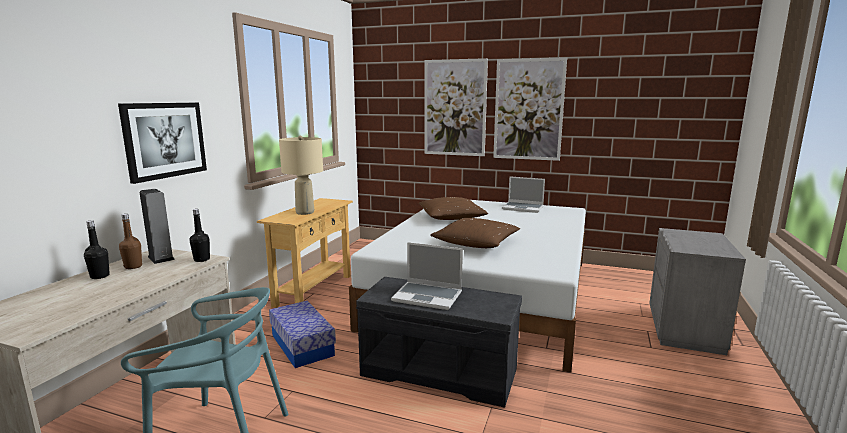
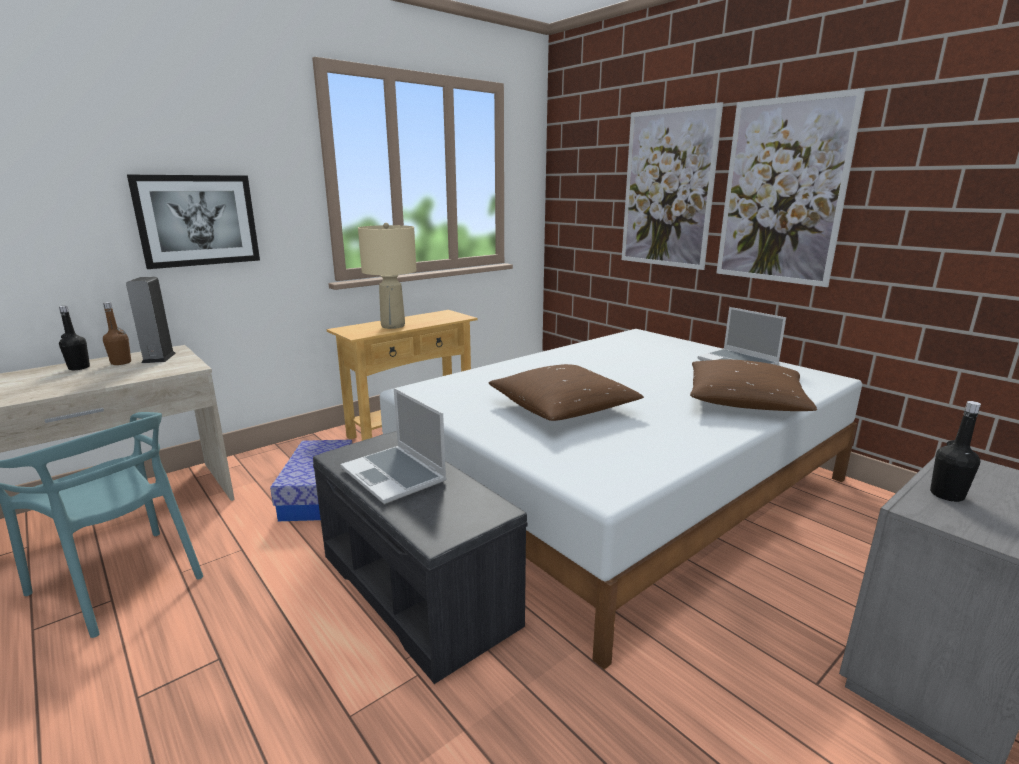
camera: 30 degrees right, 5 degrees up
(202, 259) = (183, 366): black bottle -> black bottle (946, 495)
(451, 217) = (597, 361): brown pillow -> brown pillow (745, 401)

